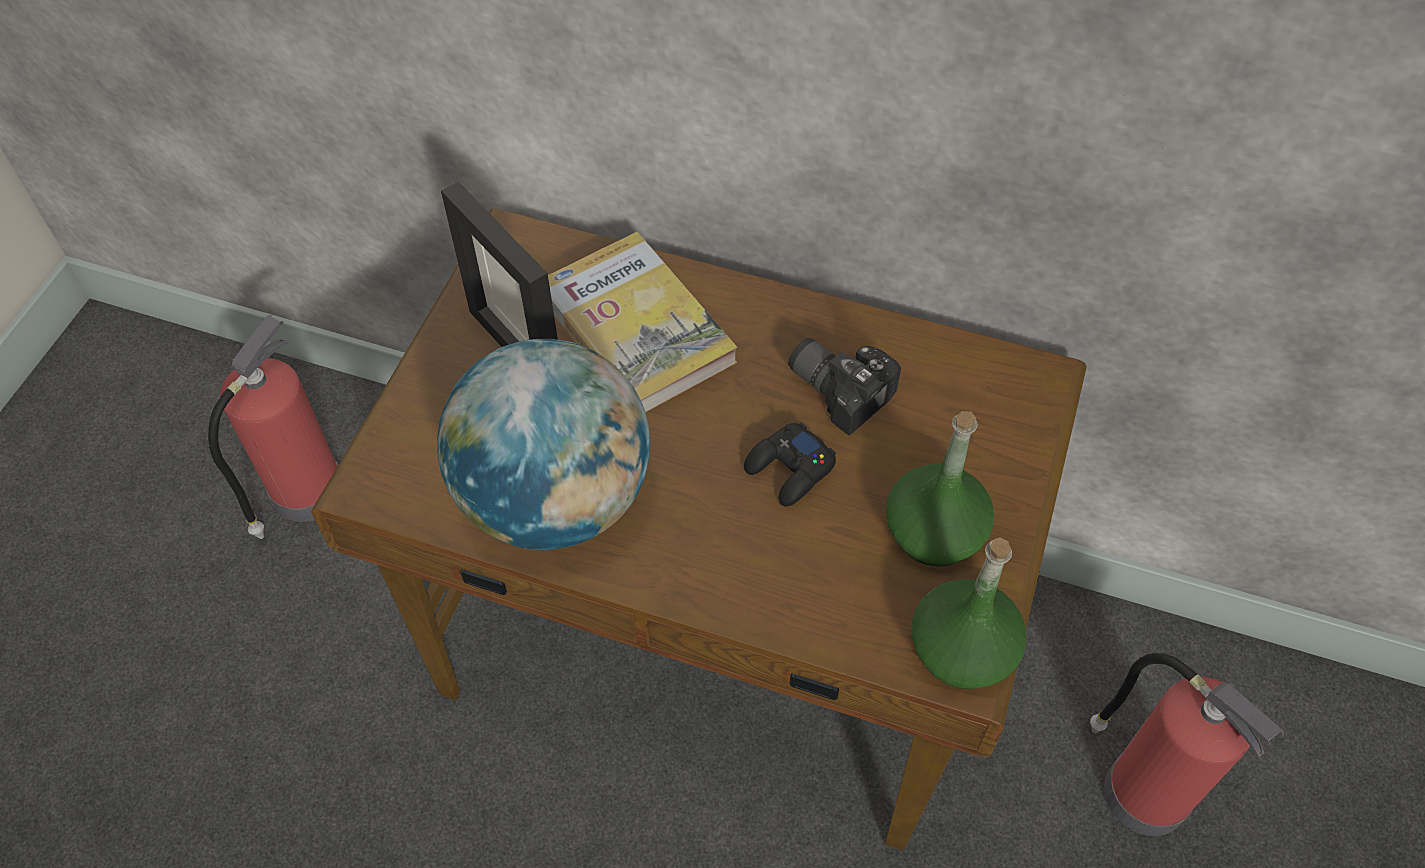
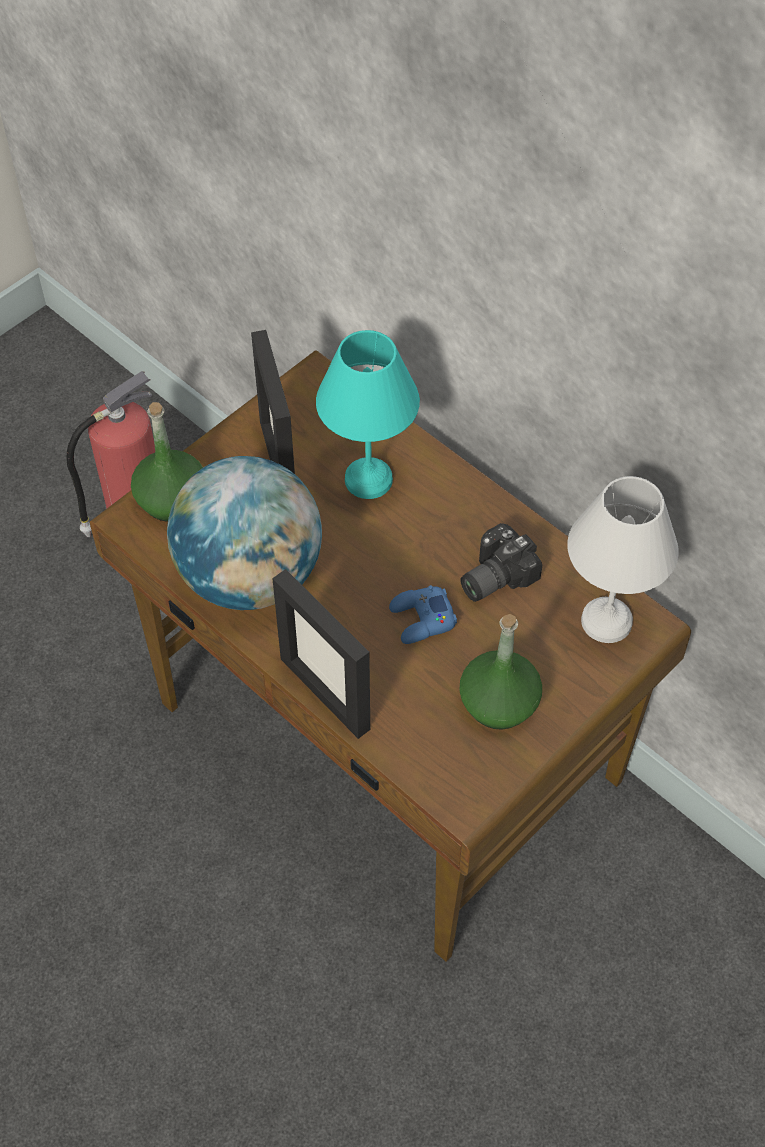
camera: 25 degrees right, 0 degrees up
(636, 329) = (369, 478): book -> turquoise table lamp
(727, 603) = (327, 692): none -> picture frame
(790, 470) = (422, 619): black game controller -> blue game controller
(840, 387) = (492, 575): camera -> camera turned 105 degrees counterclockwise
(962, 650) = (470, 789): green bottle -> green bottle (172, 499)
(997, 388) = (609, 621): none -> white table lamp
(1142, 789) = (661, 1002): fire extinguisher -> none

